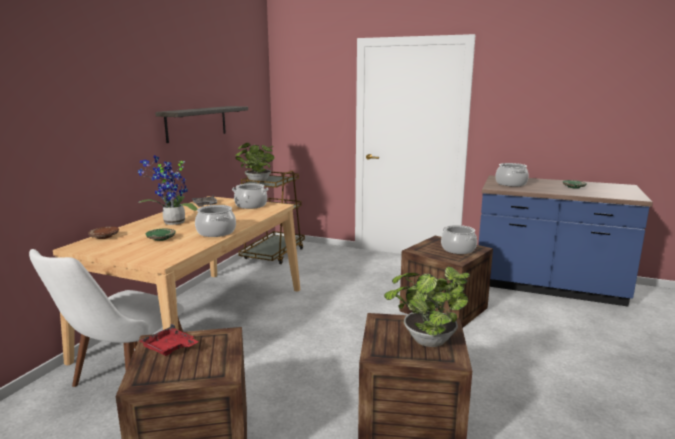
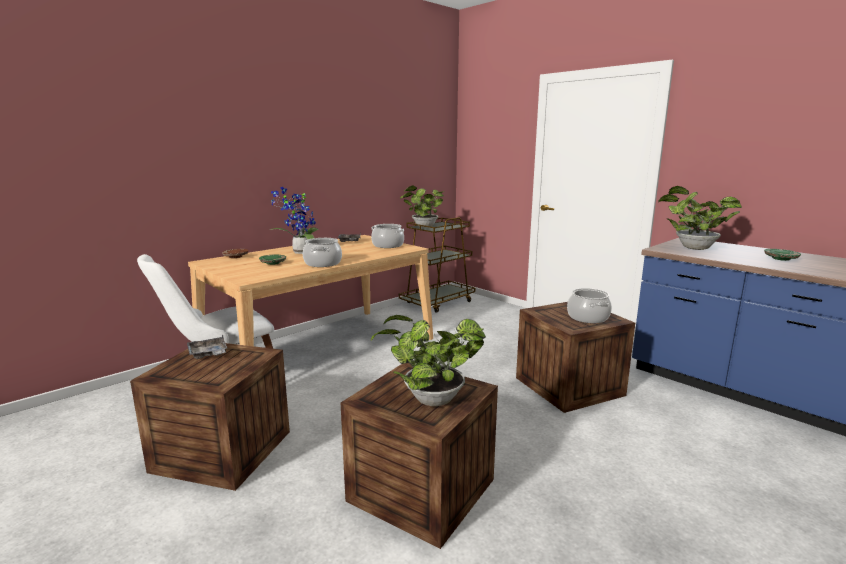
camera: 25 degrees right, 0 degrees up
(169, 348) = (208, 354): red tray -> grey tray
(197, 123) = (356, 163): shelf -> none
(511, 184) = (692, 248): cooking pot -> potted plant

